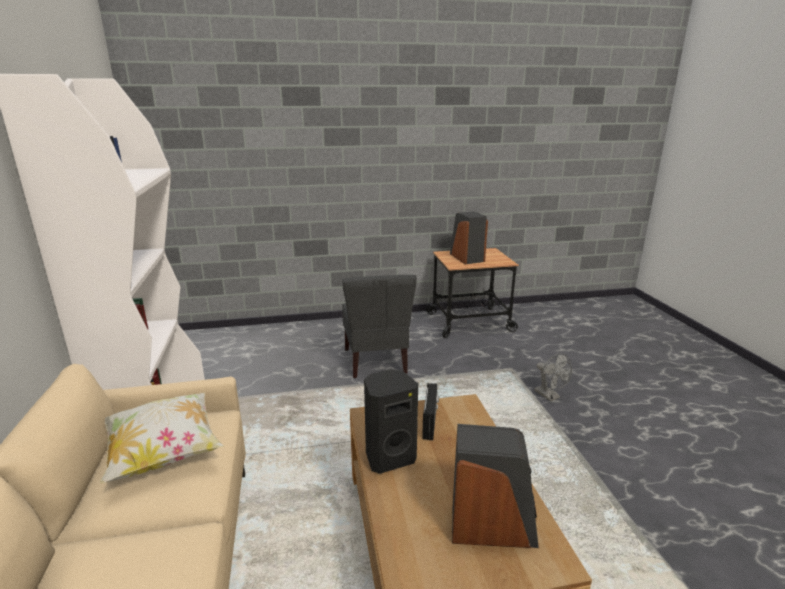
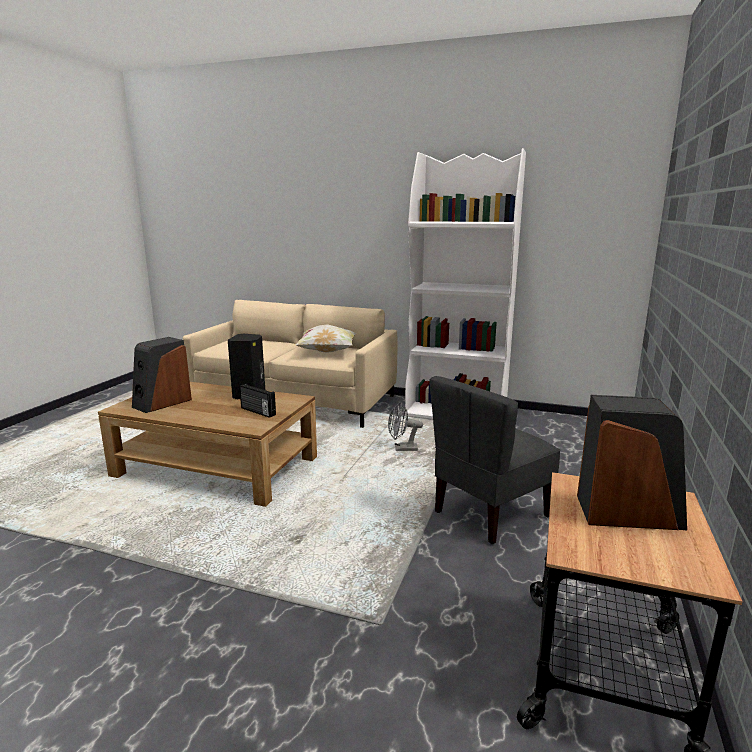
camera: 120 degrees right, 5 degrees down
(376, 361) = (489, 513): grey chair -> grey chair turned 60 degrees counterclockwise
(550, 396) = (280, 620): grey fan -> grey fan (402, 449)

